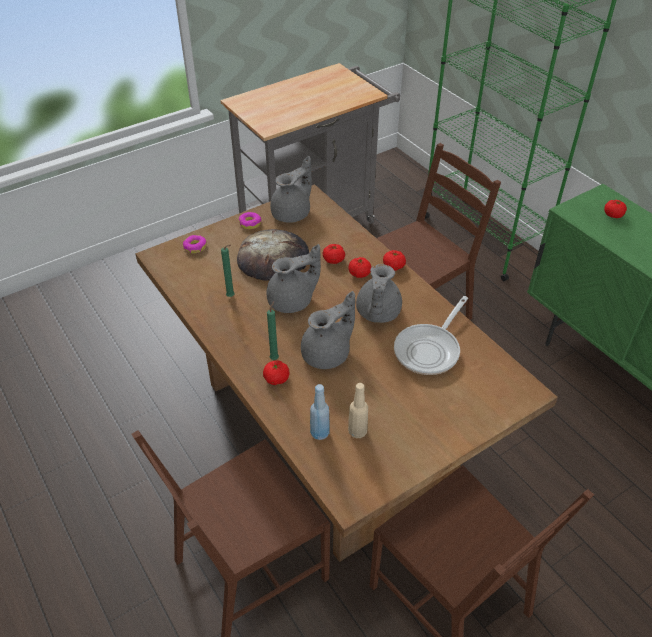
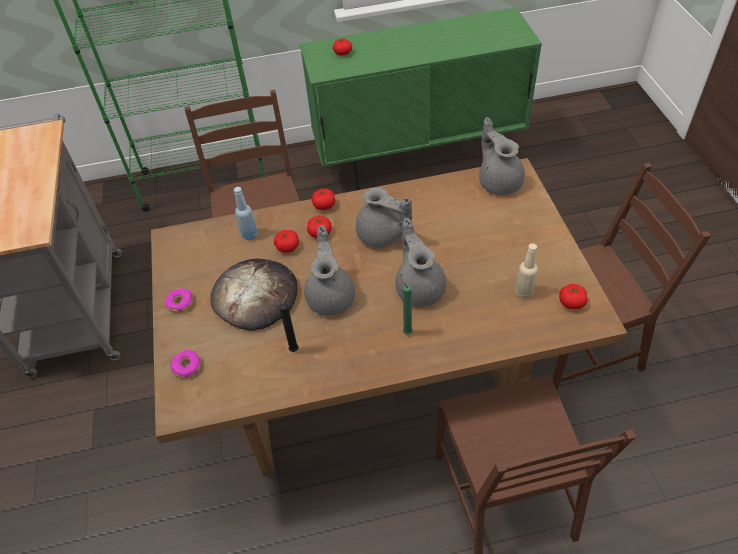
camera: 65 degrees left, 5 degrees up
(232, 296) = (295, 349): green candle -> black candle
(276, 379) = (435, 337): tomato -> tomato (571, 302)
(292, 213) = (189, 261): grey teapot -> grey teapot (499, 181)
(320, 433) = (516, 320): blue bottle -> blue bottle (249, 235)
(430, 350) = (445, 214): frying pan -> none

